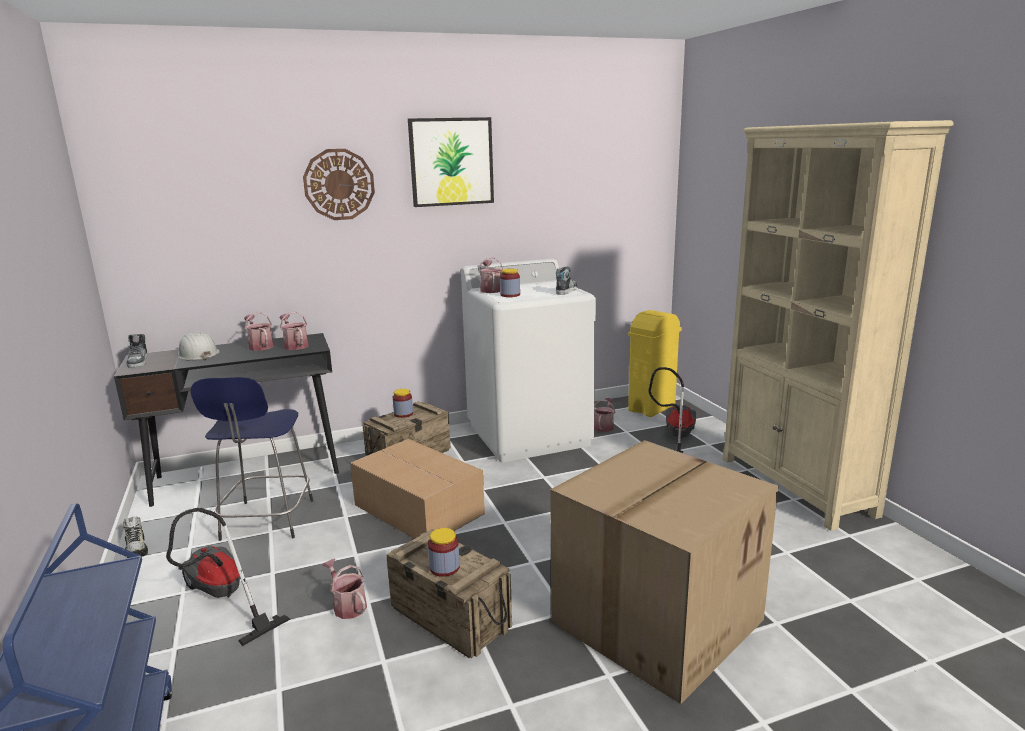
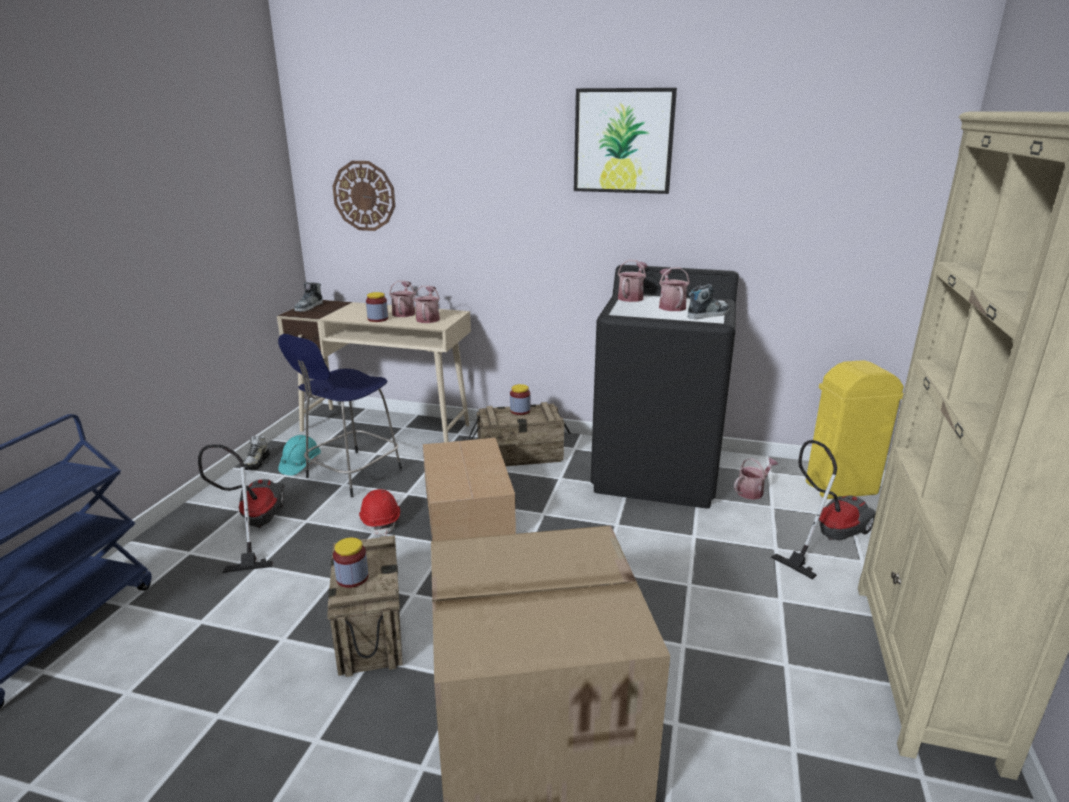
camera: 35 degrees right, 5 degrees up
(195, 533) = (300, 465): none -> turquoise hard hat
(197, 354) = (352, 310): white hard hat -> none
(249, 474) = (386, 428): black desk -> beige desk
(339, 184) = (499, 160): wall clock -> wall clock (364, 196)
(347, 605) = (317, 575): watering can -> watering can (671, 306)
(350, 544) = (380, 521): none -> red hard hat
(510, 295) = (637, 307): jar -> jar (378, 319)
(529, 435) = (657, 472): white washing machine -> black washing machine

